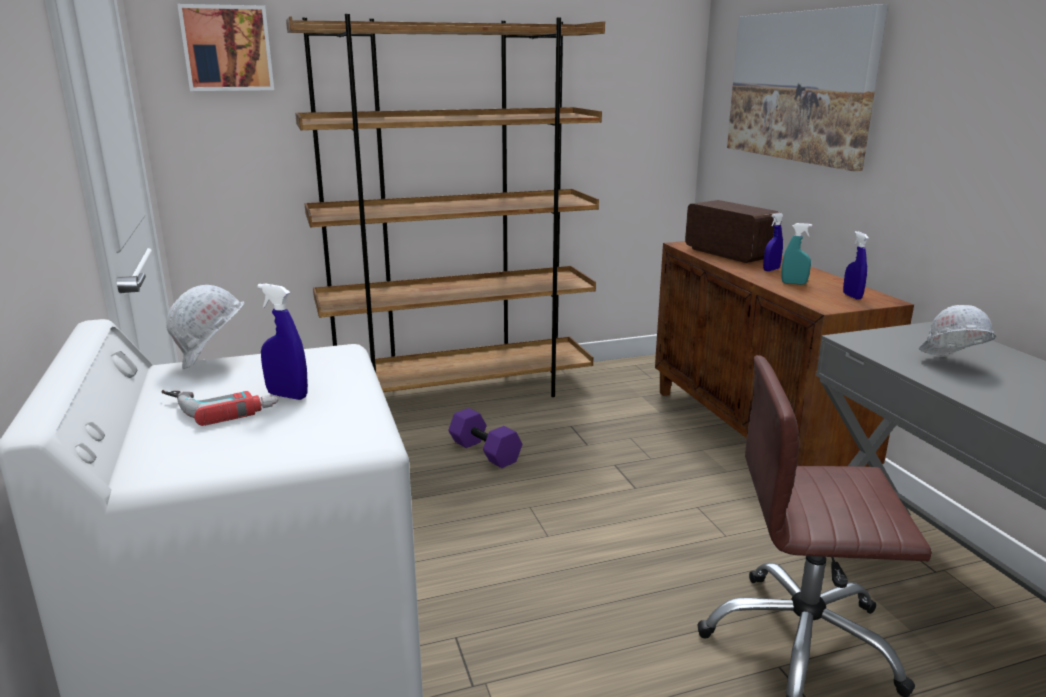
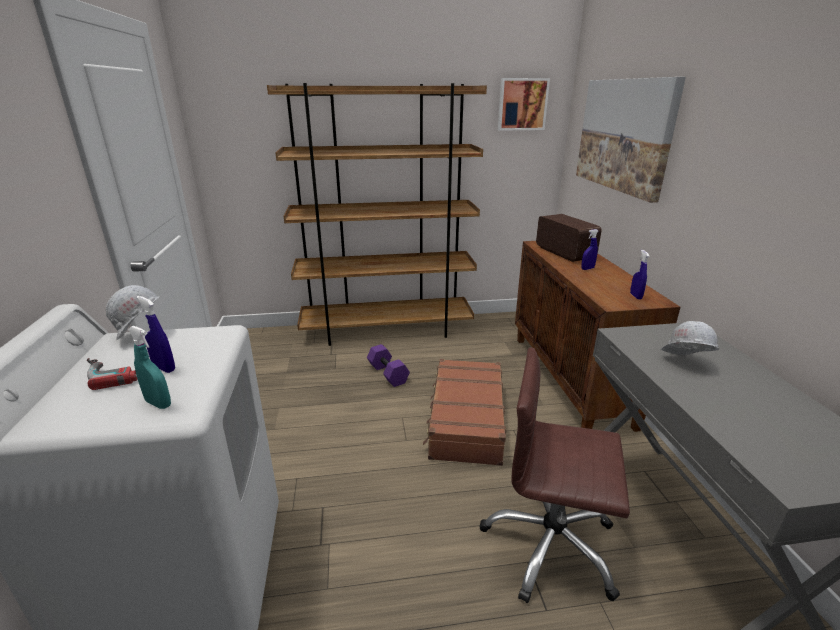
camera: 10 degrees right, 5 degrees up
(227, 48) = (238, 104): picture -> picture (522, 104)
(625, 501) = (465, 420): none -> brown suitcase
(794, 283) = (598, 282): turquoise spray bottle -> turquoise spray bottle (158, 403)

